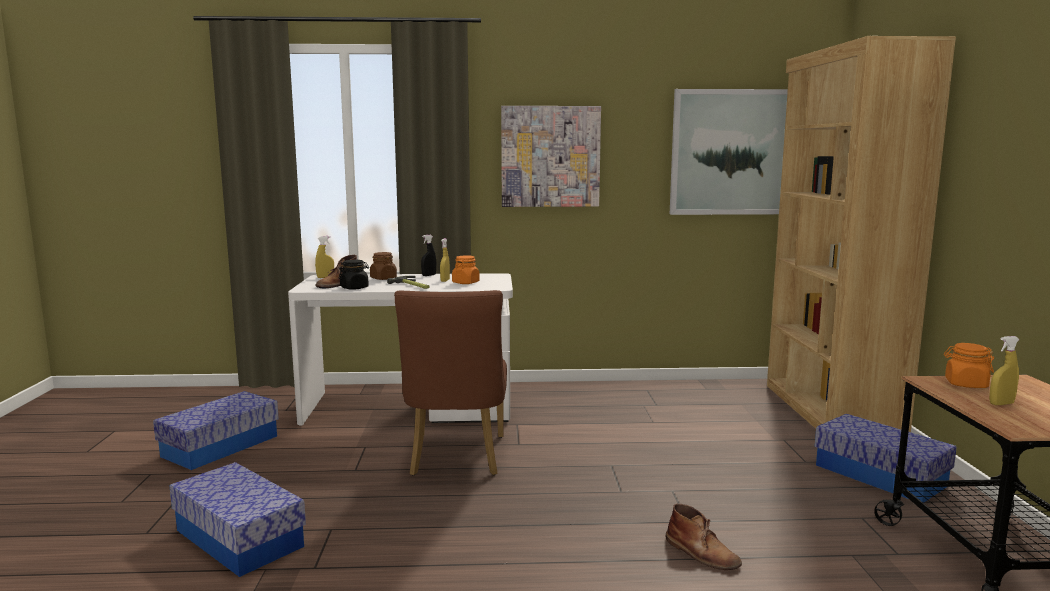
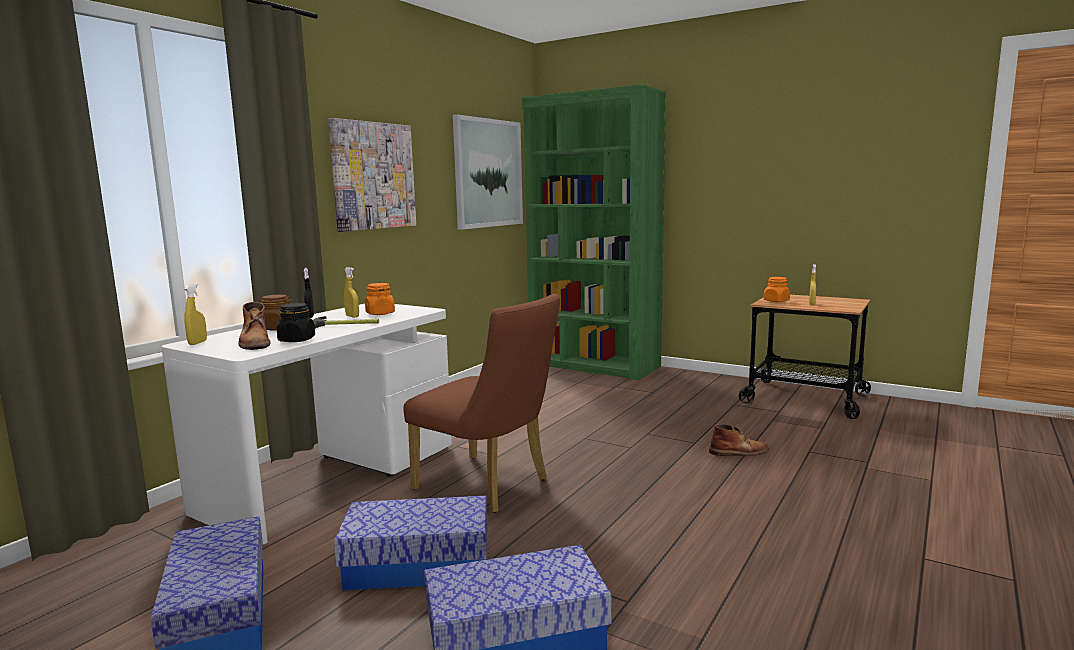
camera: 55 degrees left, 0 degrees up
(829, 412) = (594, 365): brown bookcase -> green bookcase
(879, 475) = (690, 384): storage box -> storage box (417, 565)

